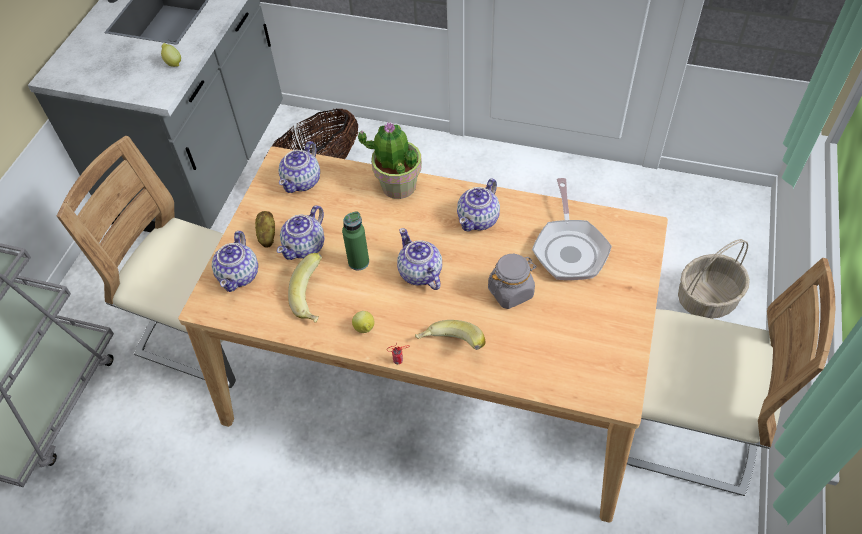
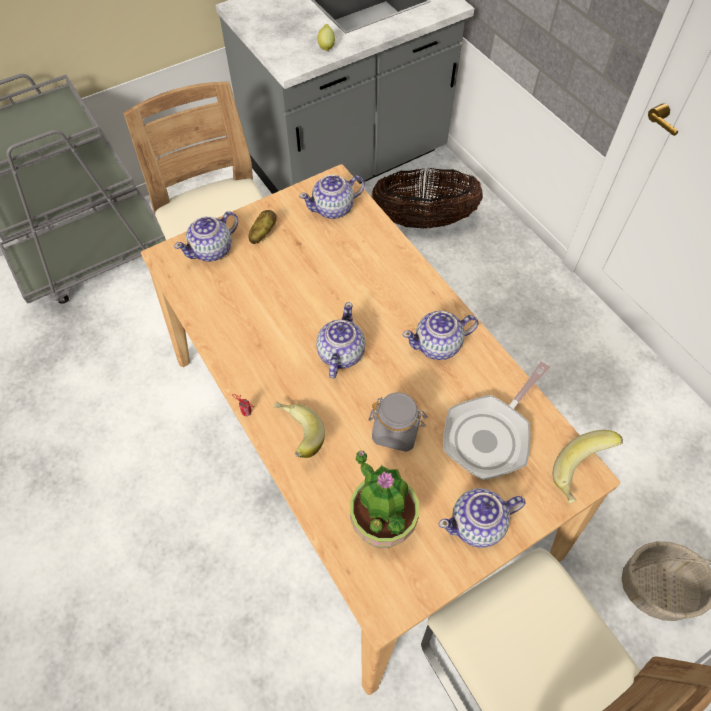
camera: 40 degrees right, 5 degrees up
(305, 246) = (280, 263): teapot -> teapot (478, 524)
(314, 299) = (241, 310): banana -> banana (582, 474)
(358, 262) = (304, 306): green bottle -> none
(365, 329) = (250, 365): lemon -> none
(398, 185) = (403, 265): potted plant -> potted plant (382, 523)

